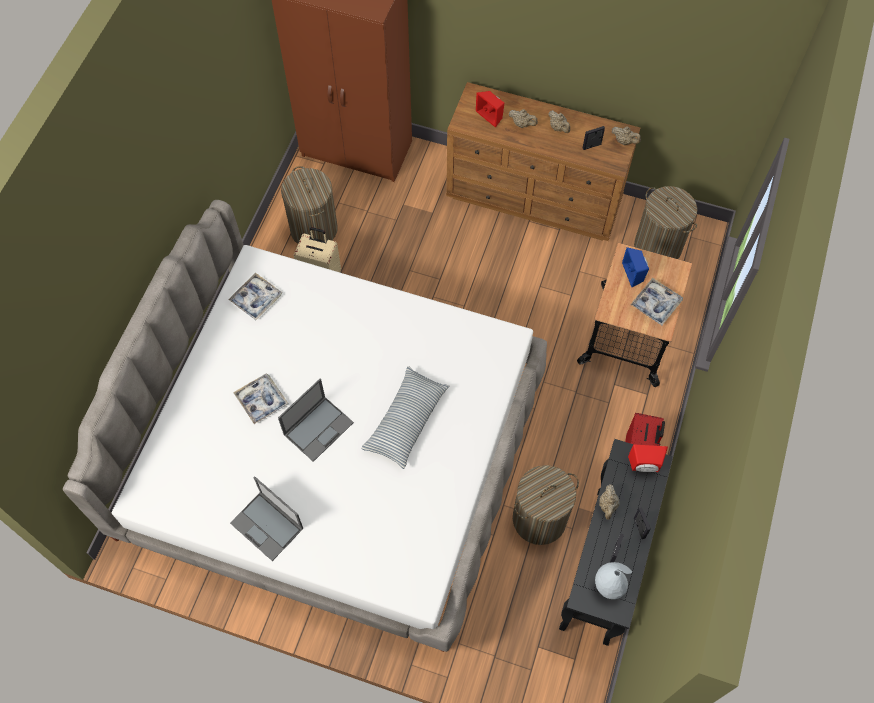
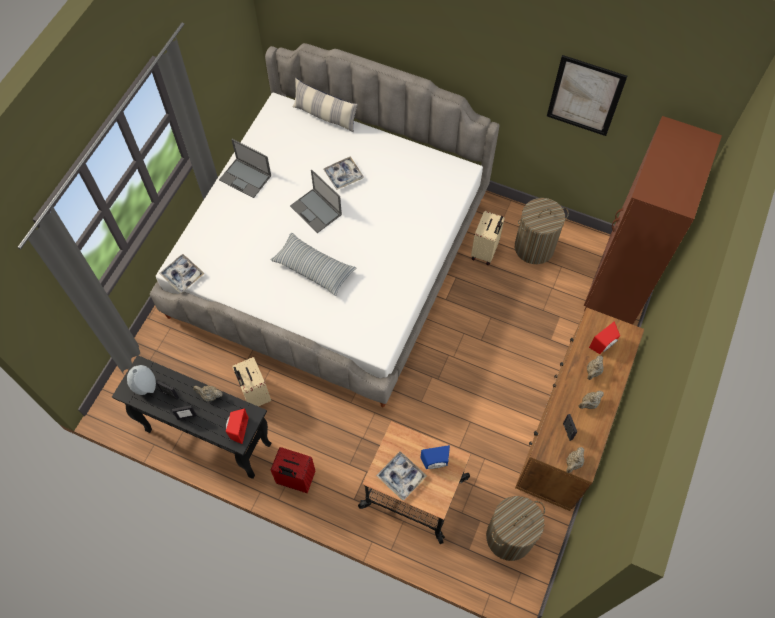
camera: 95 degrees right, 0 degrees up
(159, 435) = (325, 116): none -> pillow
(228, 70) = (585, 96): none -> picture
(256, 299) = (431, 173): tray -> tray (182, 275)
(267, 526) = (246, 178): laptop -> laptop turned 105 degrees counterclockwise
(539, 519) = (254, 394): laundry basket -> beige suitcase

